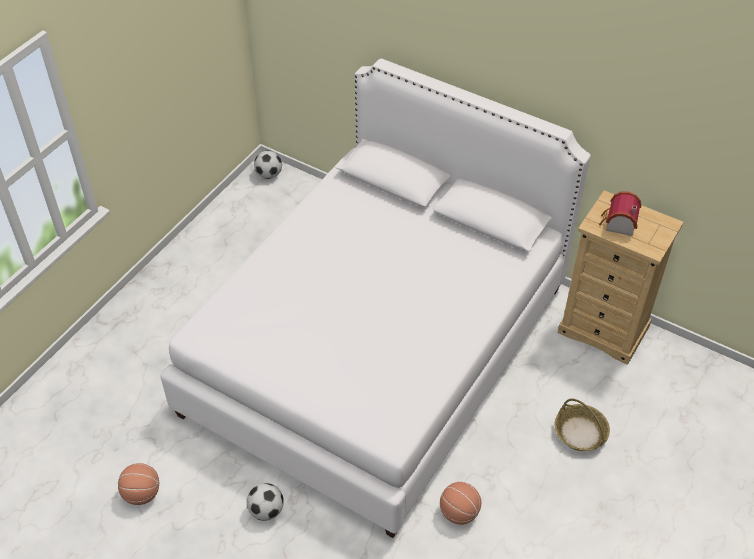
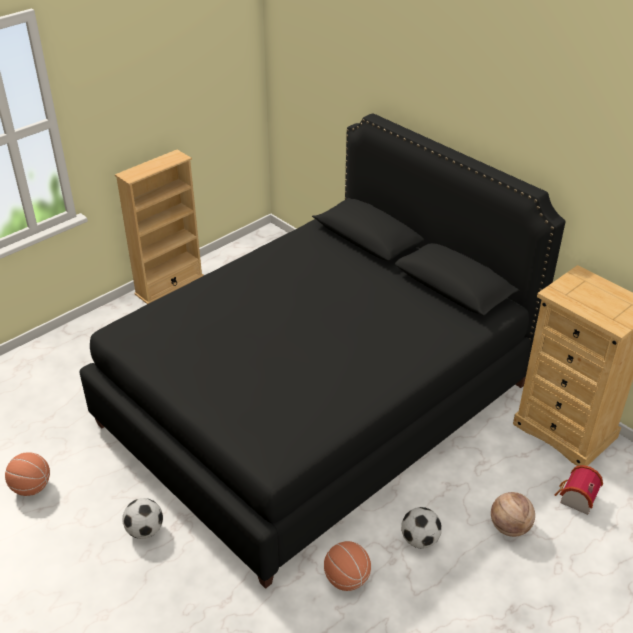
camera: 15 degrees right, 10 degrees down
(185, 247) = (169, 285): none -> beige bookcase
(269, 174) = (270, 240): football -> football (419, 540)
(377, 349) = (316, 403): white bed -> black bed
(580, 433) = (509, 527): basket -> basketball
(618, 224) = (584, 296): toy house -> toy house (575, 499)

